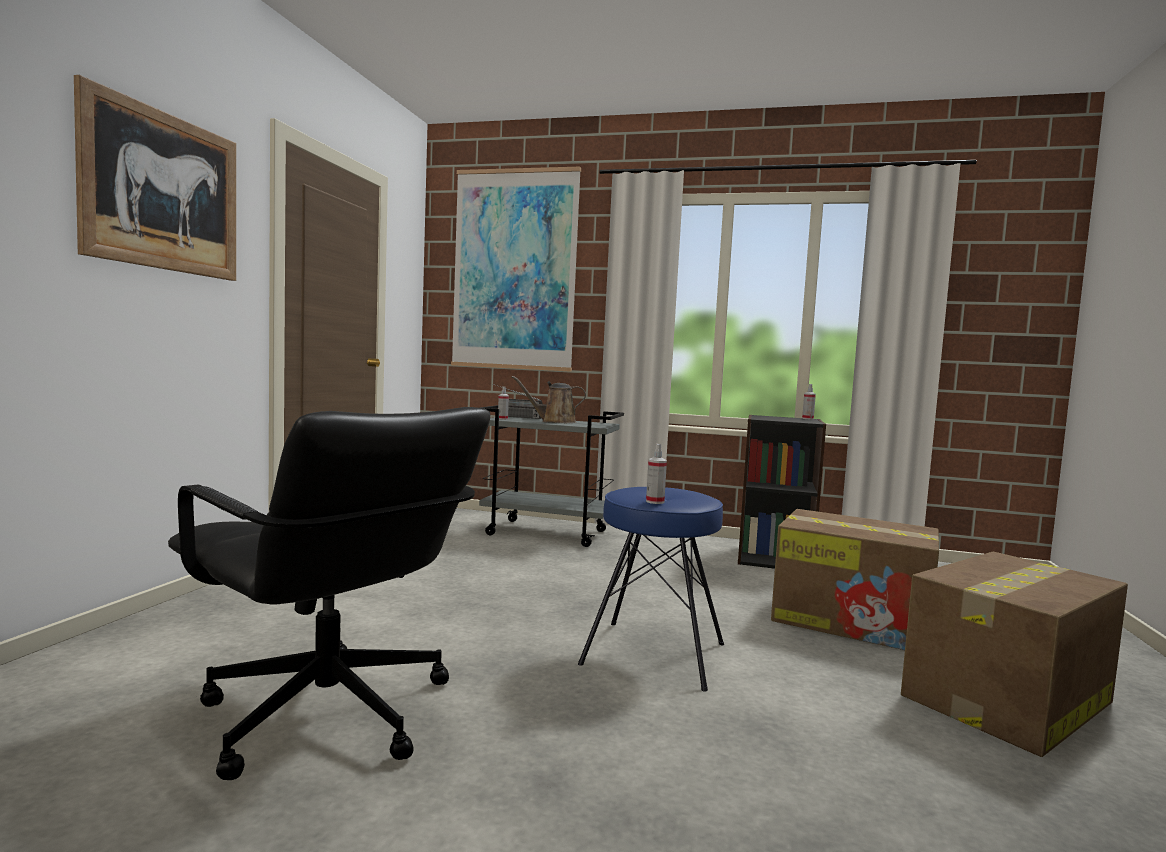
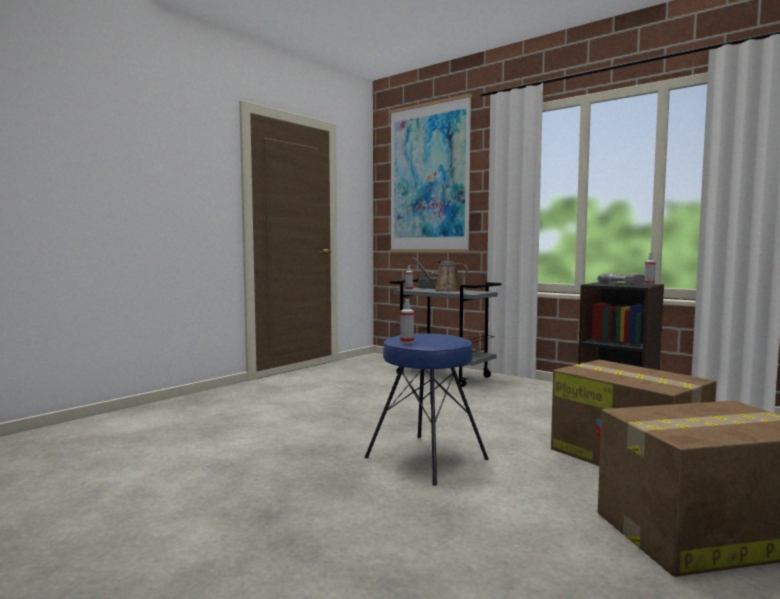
camera: 25 degrees right, 0 degrees up
(163, 192) = (165, 156): picture -> none
(327, 715) = (192, 462): black office chair -> none
(785, 418) = (625, 284): none -> power drill

